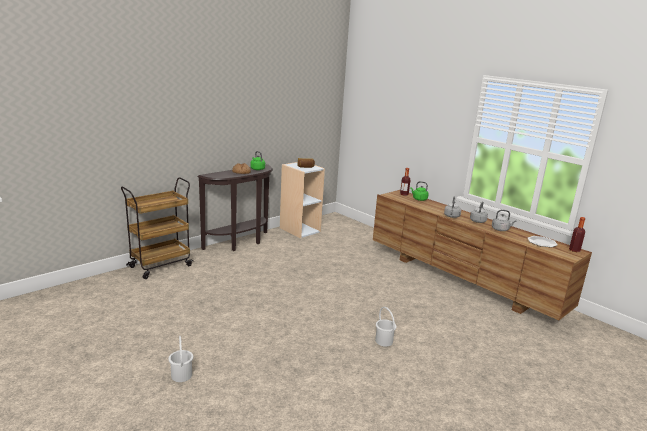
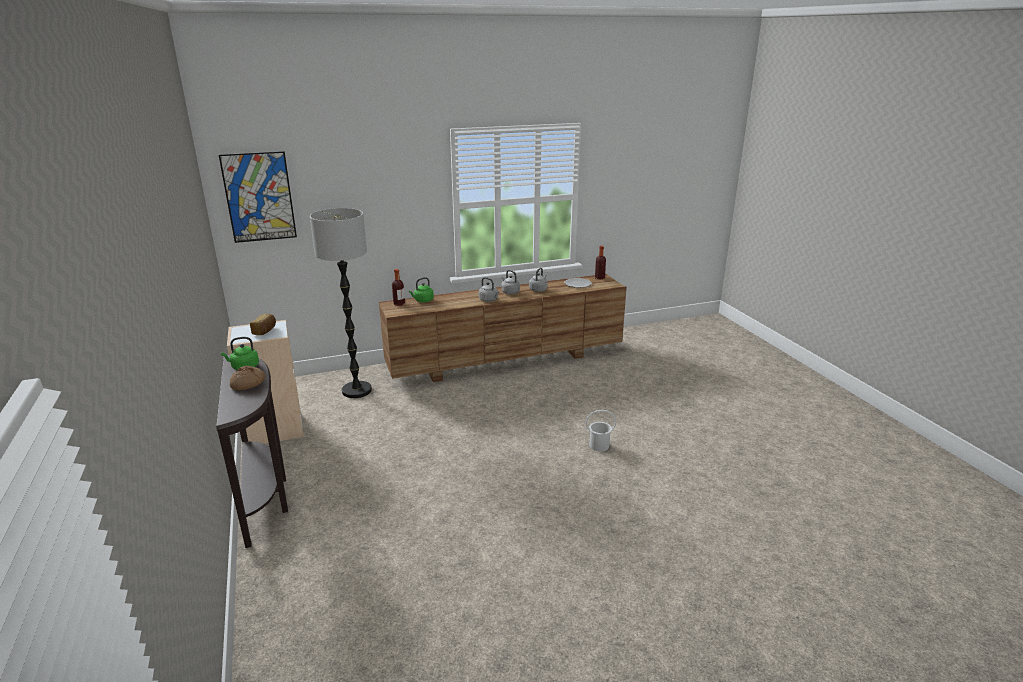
camera: 65 degrees left, 5 degrees up
(161, 266) = (272, 611): brown cart -> none
(181, 375) = (618, 624): white bucket -> none
(361, 240) = (356, 391): none -> floor lamp
(365, 99) = (259, 197): none -> picture

